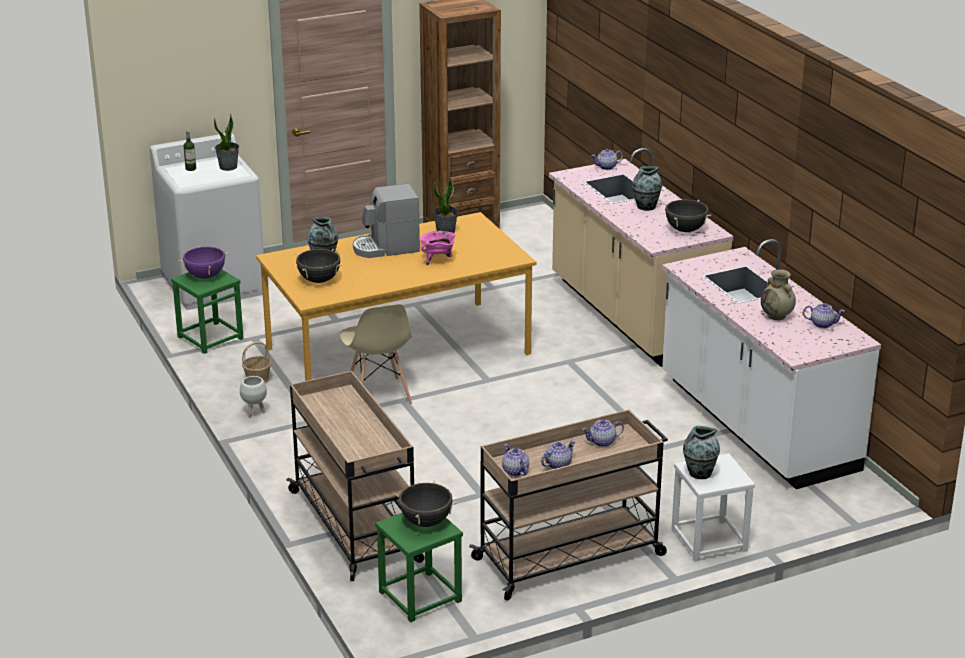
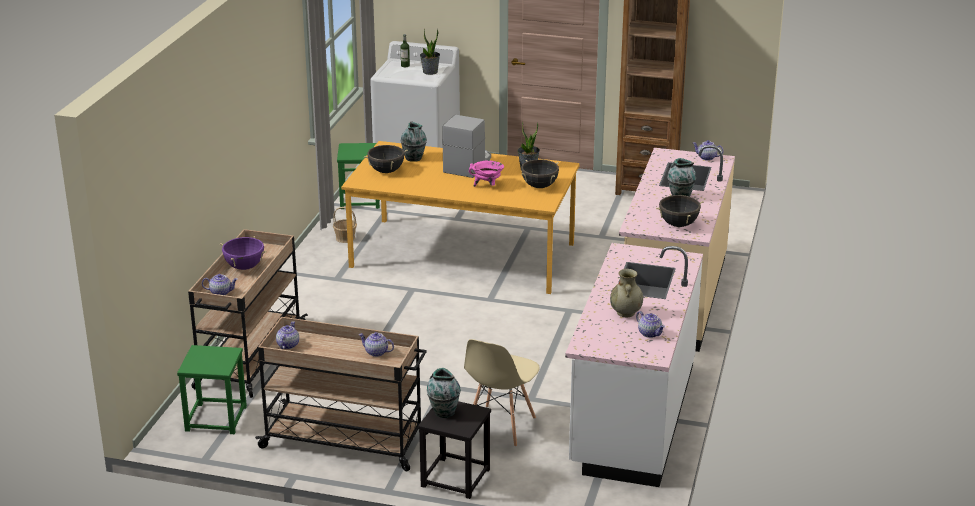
camera: 40 degrees right, 0 degrees up
(205, 276) = (361, 149): purple cooking pot -> purple cooking pot (244, 267)
(254, 413) = (309, 259): white planter -> none
(378, 396) = (401, 279): beige chair -> beige chair (499, 426)
(386, 248) = (468, 165): coffee machine -> coffee machine turned 90 degrees clockwise
(425, 522) = (219, 358): black cooking pot -> black cooking pot (539, 186)
(558, 464) = (321, 353): teapot -> teapot (221, 292)
(709, 541) = (455, 478): white stool -> black stool

